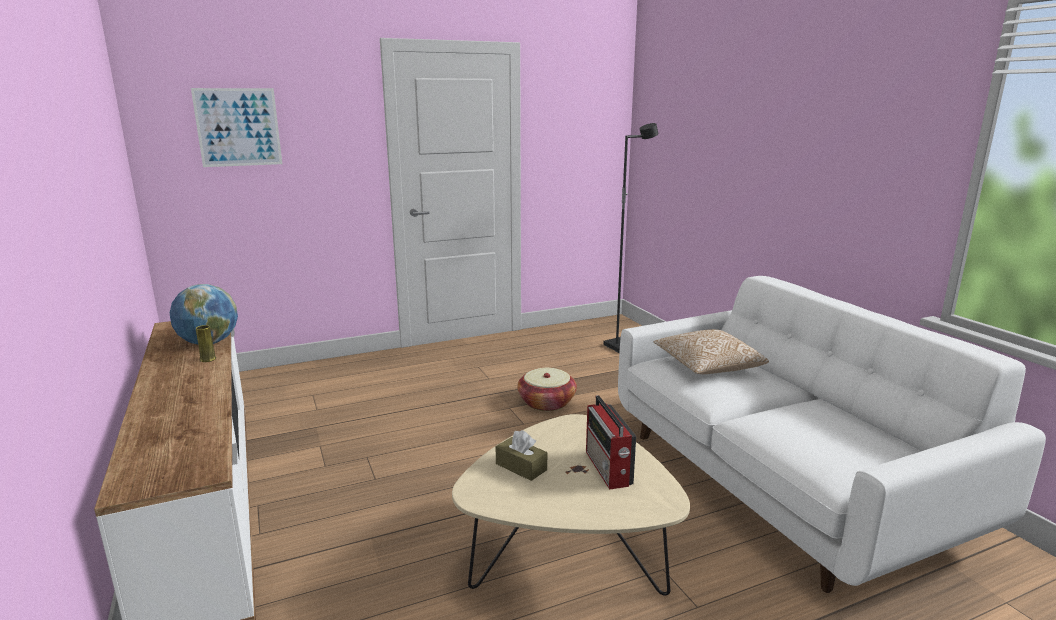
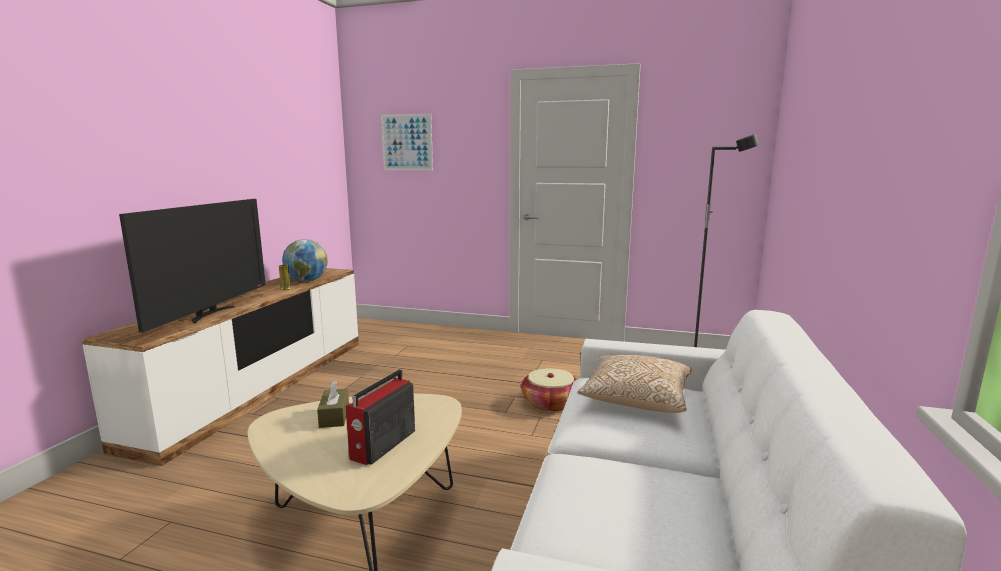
camera: 40 degrees right, 5 degrees down
(200, 417) = (210, 314): none -> television

